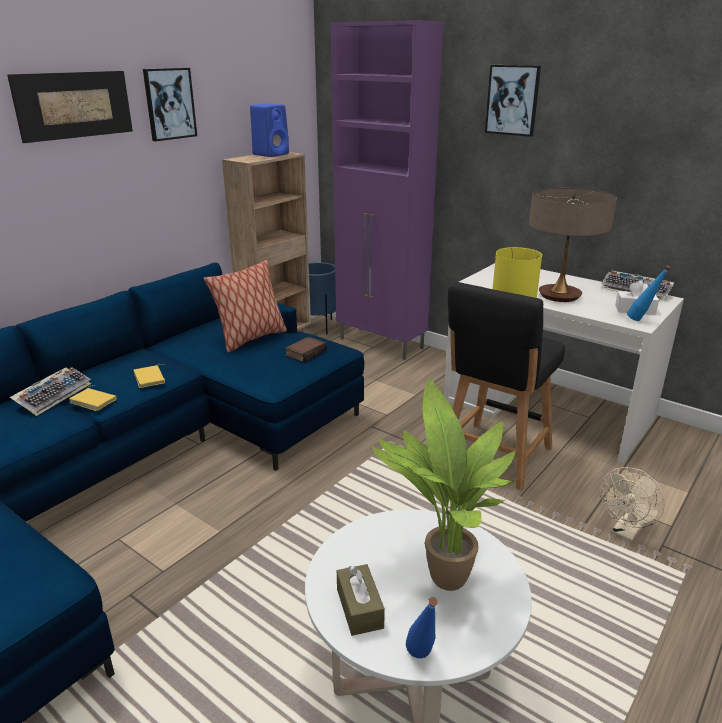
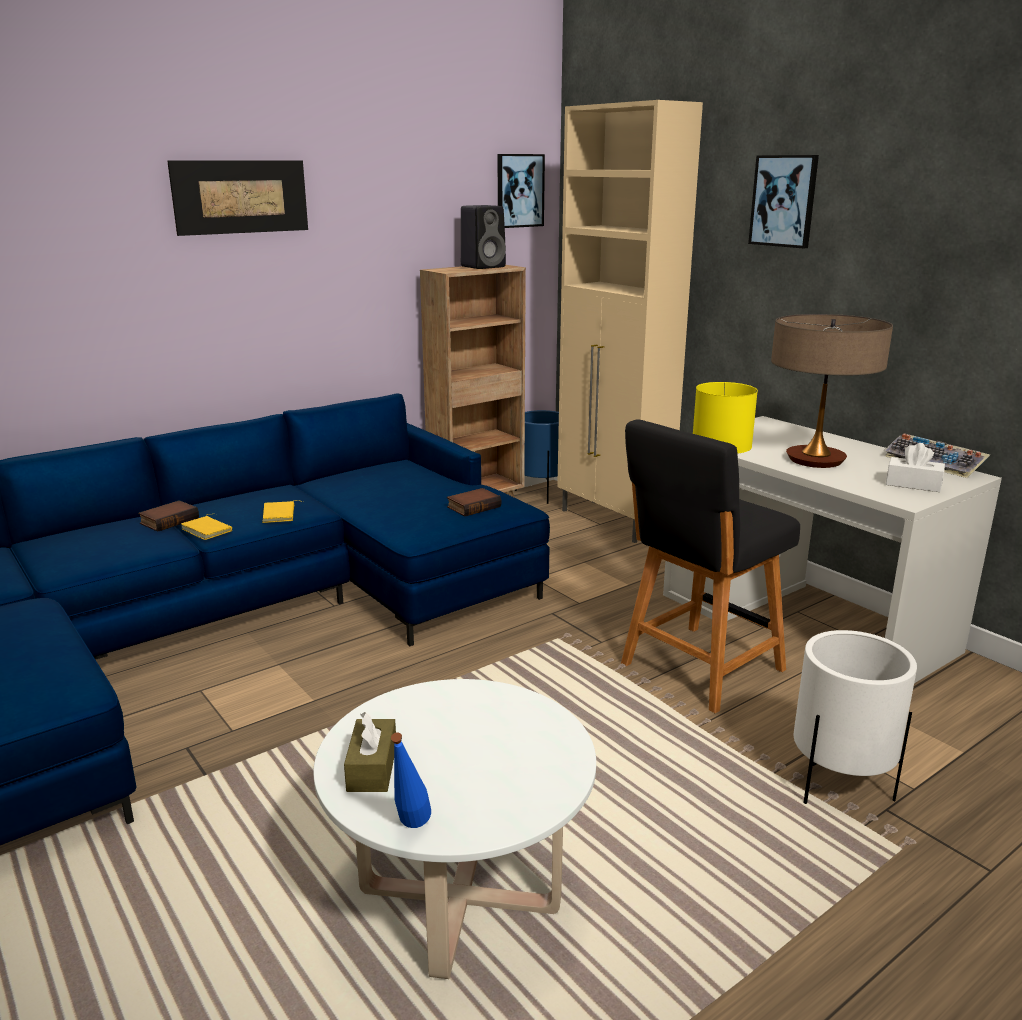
camera: 15 degrees right, 5 degrees down
(54, 395) = (169, 520): keyboard -> book
(169, 104) = (357, 200): picture -> picture (519, 190)
(251, 339) = (417, 486): pillow -> none
(271, 154) = (484, 266): blue speaker -> black speaker
(382, 344) = (613, 521): purple cabinet -> beige cabinet
(441, 579) = (486, 757): potted plant -> none
(626, 532) = (839, 785): beige fan -> white planter
(641, 321) = (912, 497): blue bottle -> none

